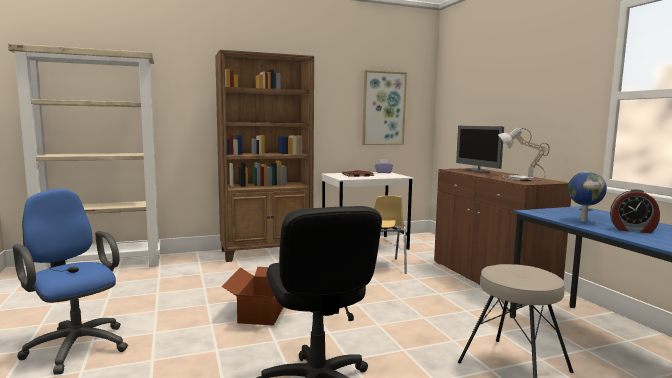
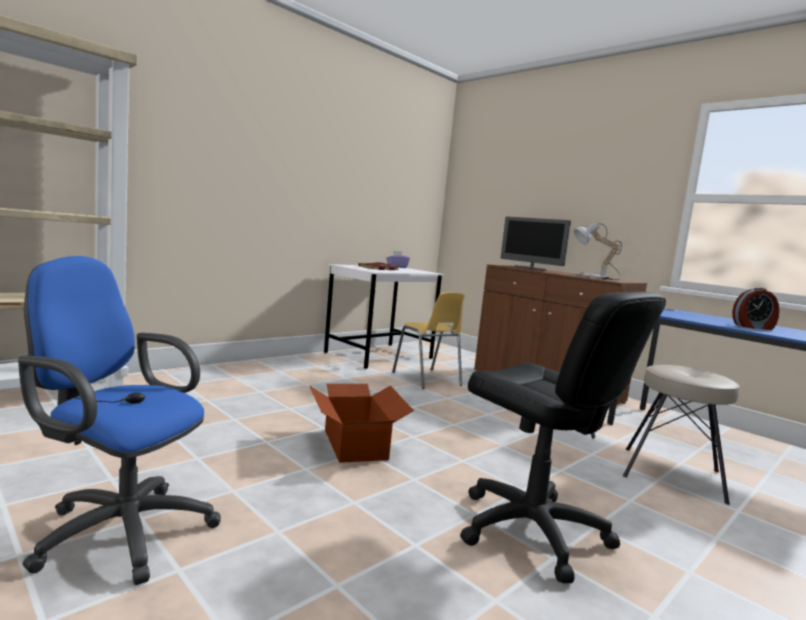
camera: 25 degrees left, 0 degrees up
(266, 252) = (268, 367): brown bookcase -> none
(383, 108) = (397, 189): picture -> none
(583, 220) = (699, 319): globe -> none

